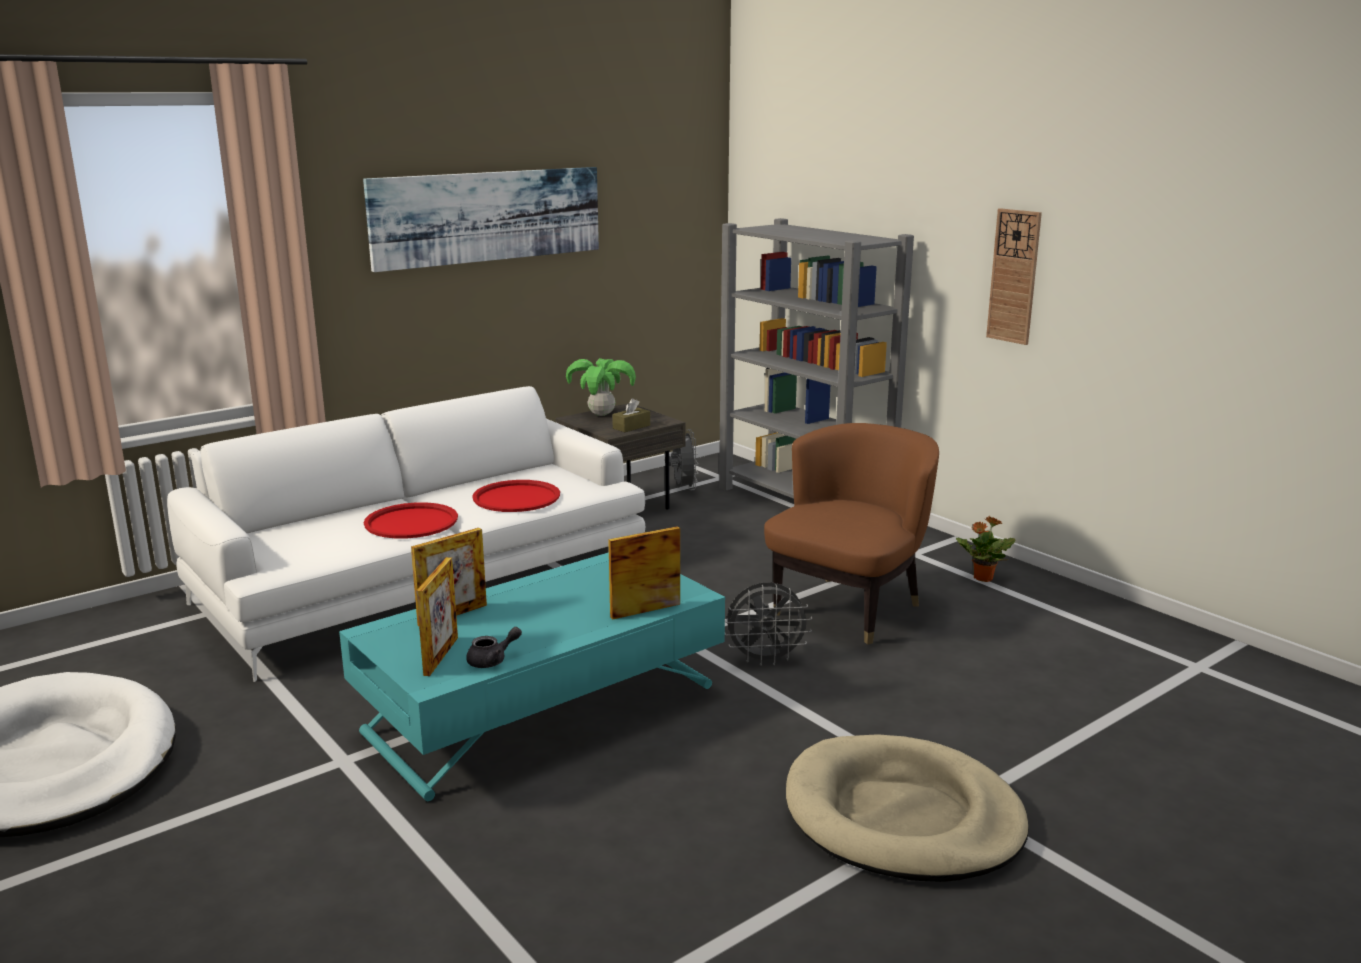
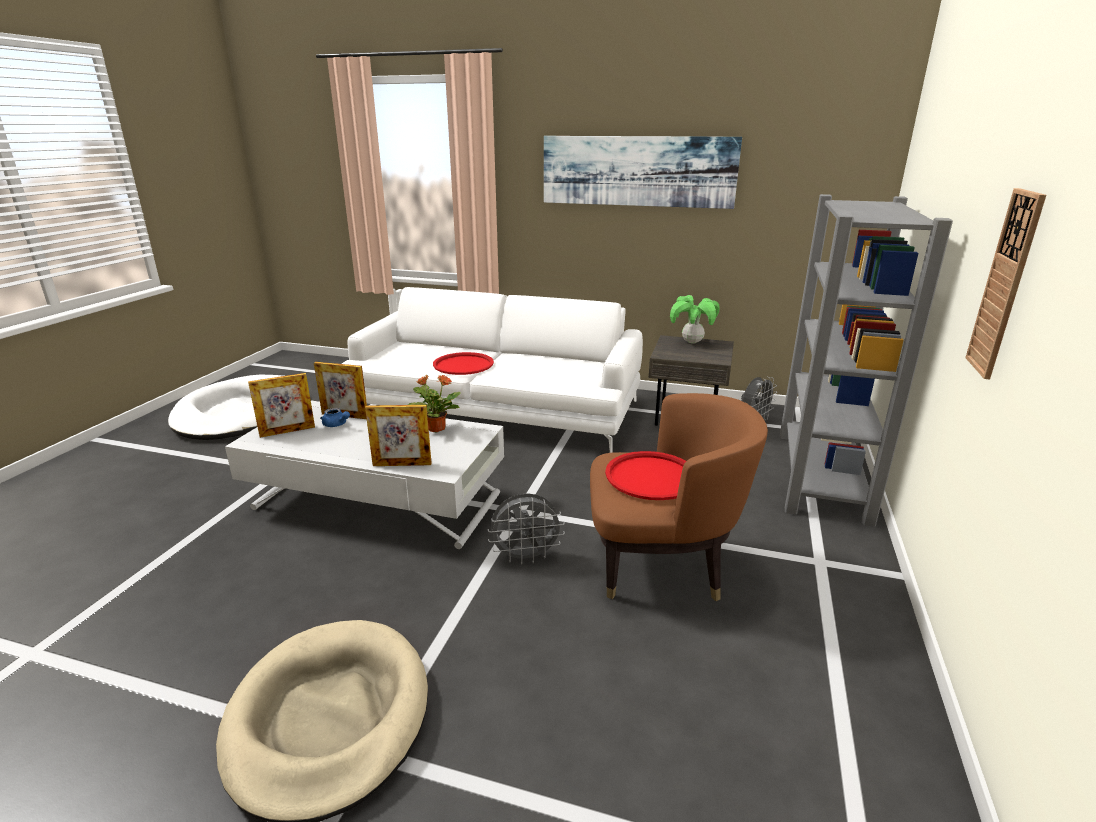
camera: 55 degrees right, 5 degrees up
(473, 624) = (336, 425): none -> blue teapot
(492, 660) = (290, 446): grey teapot -> none
(516, 498) = (536, 373): red tray -> red tray (651, 476)
(544, 710) = (378, 502): turquoise coffee table -> white coffee table
(631, 427) = (685, 355): brown tissue box -> none
(645, 610) = (402, 464): picture frame -> picture frame turned 150 degrees clockwise
(765, 659) = (526, 557): grey fan -> grey fan turned 60 degrees counterclockwise
(982, 578) = (834, 621): potted plant -> potted plant (436, 428)

